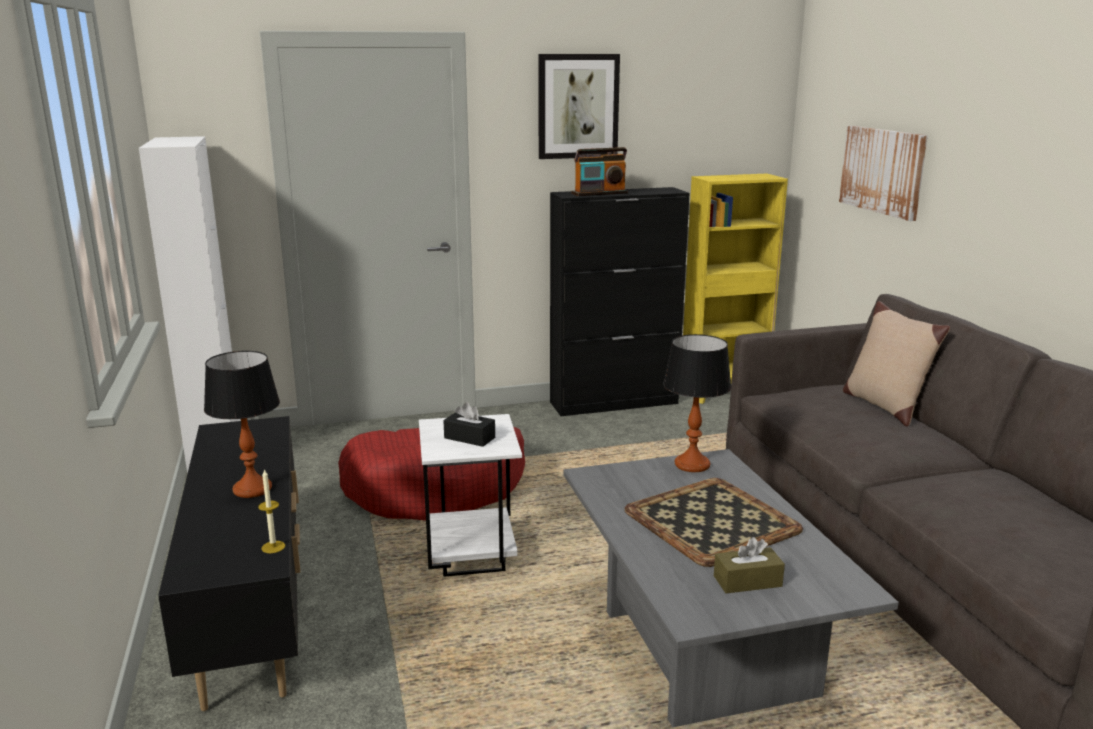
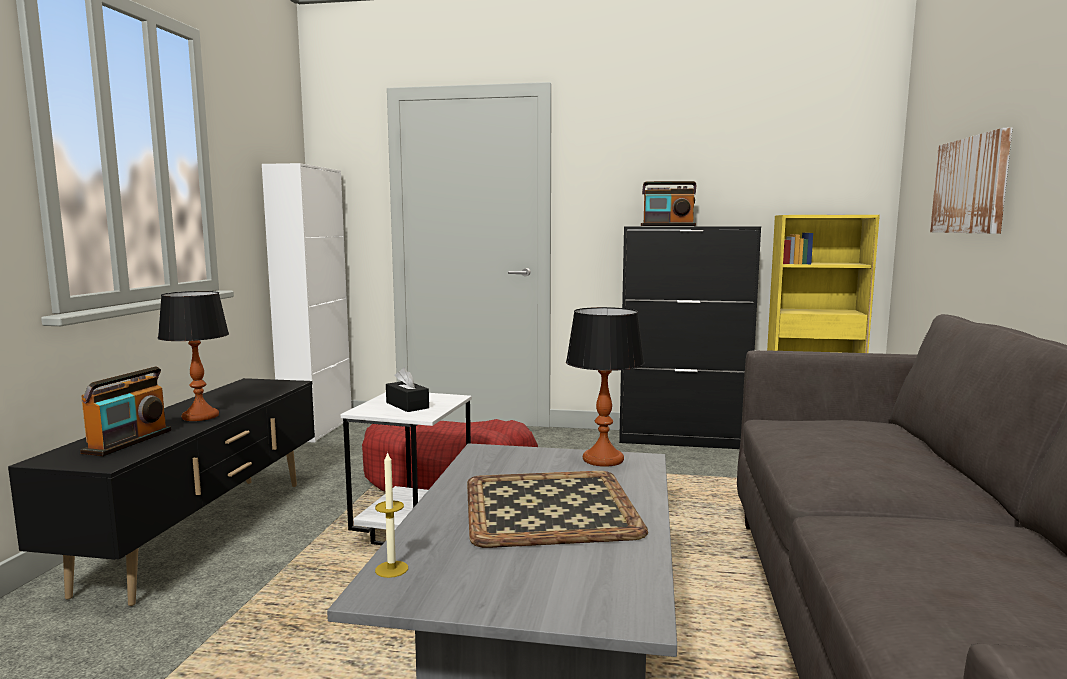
camera: 25 degrees right, 10 degrees down
(234, 537) = (128, 441): none -> radio
(273, 547) = (139, 452): candle -> candle (391, 569)
(578, 106) = (655, 147): picture -> none
(747, 581) = (503, 571): brown tissue box -> none
(884, 406) = (908, 441): beige pillow -> none

